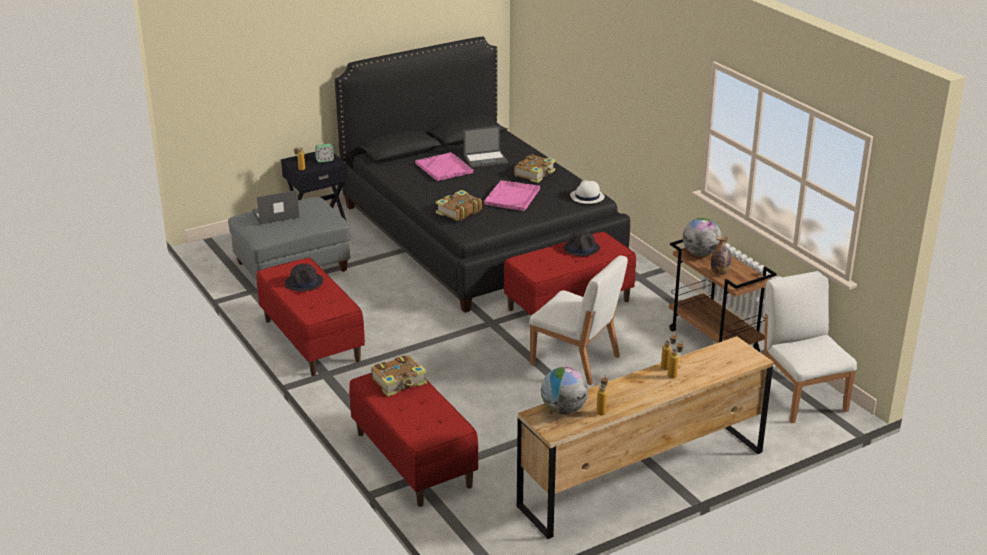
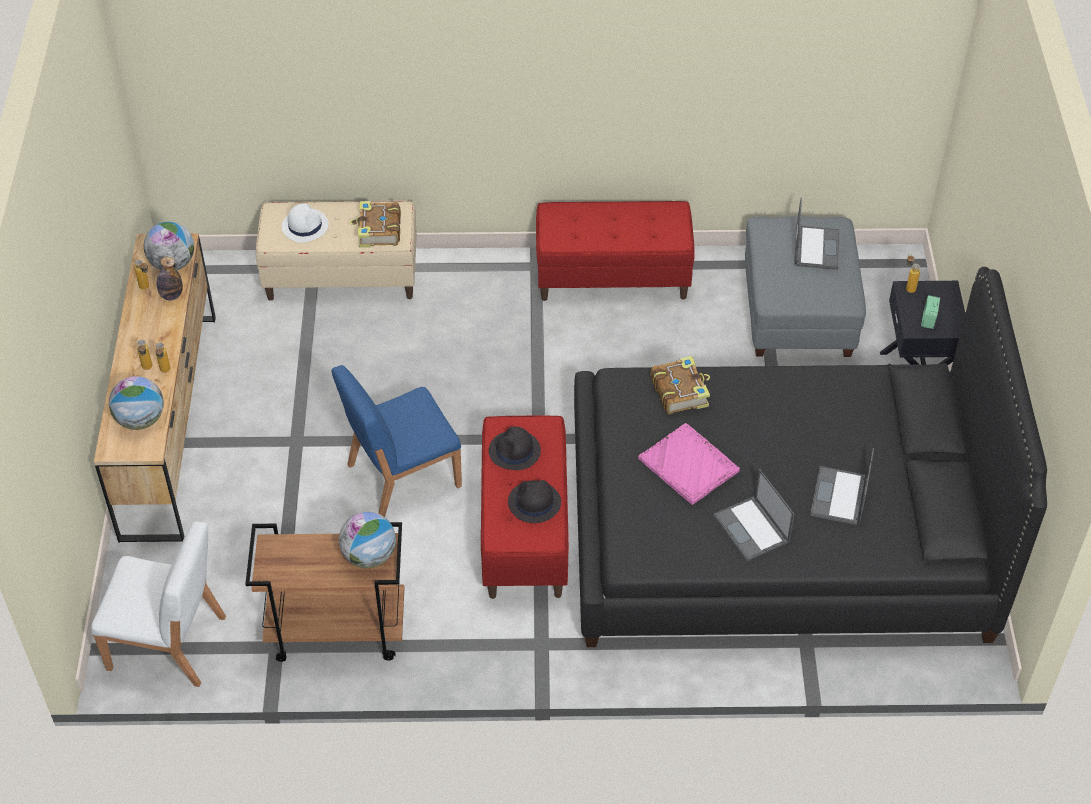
camera: 120 degrees right, 20 degrees up
(304, 282) = (632, 228): black hat -> black hat (514, 451)
(412, 459) = (342, 276): red bench -> beige bench
(444, 168) = (832, 436): pink tray -> none
(535, 174) = (752, 529): book -> laptop
(576, 361) = (402, 475): white chair -> blue chair
(587, 197) = (638, 550): white hat -> white hat (305, 226)
(718, 358) = (140, 420): none -> globe
(720, 273) = (310, 547): bottle -> bottle (171, 295)

